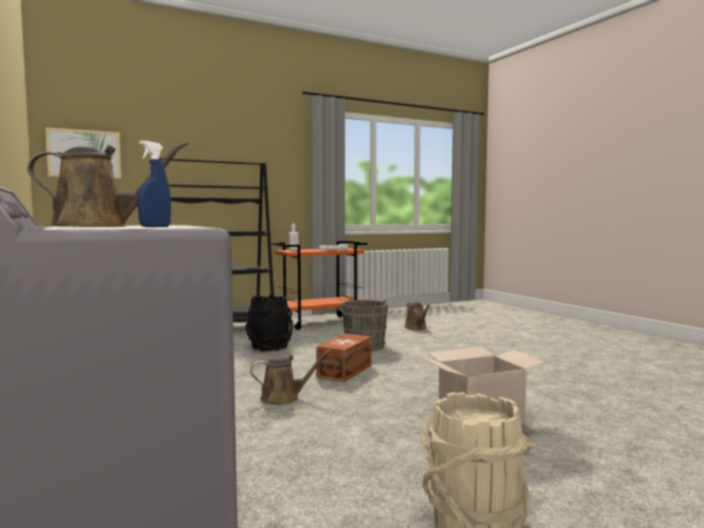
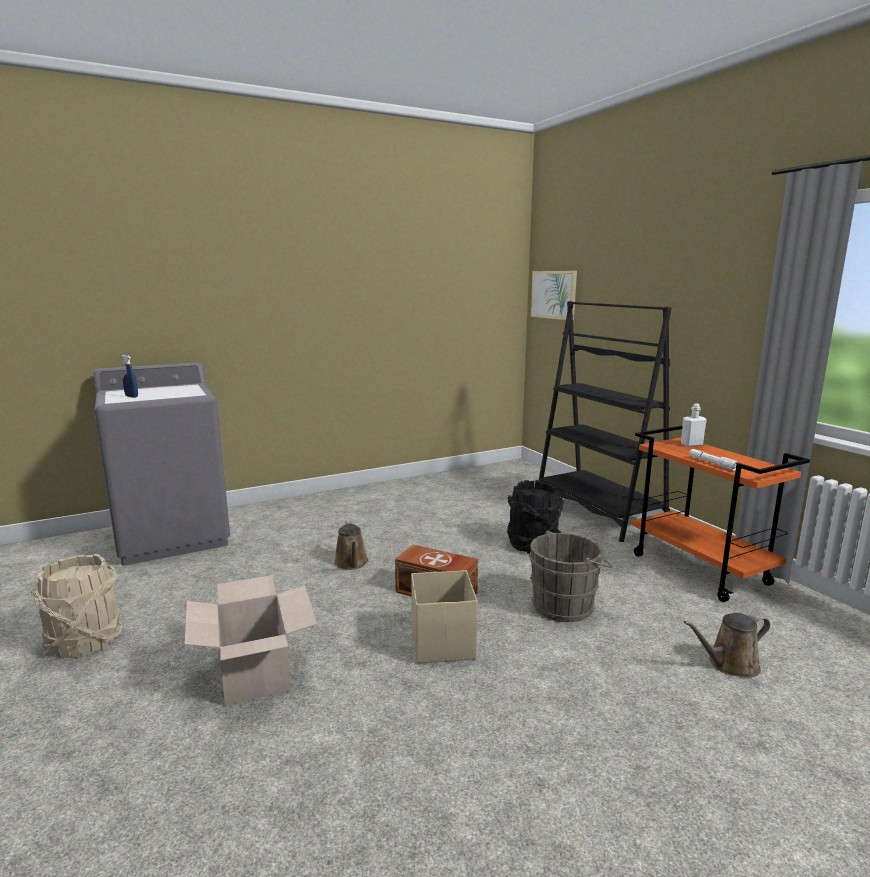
camera: 90 degrees right, 10 degrees up
(98, 226) = (157, 390): brown watering can -> none
(415, 369) = (443, 643): none -> beige storage box

